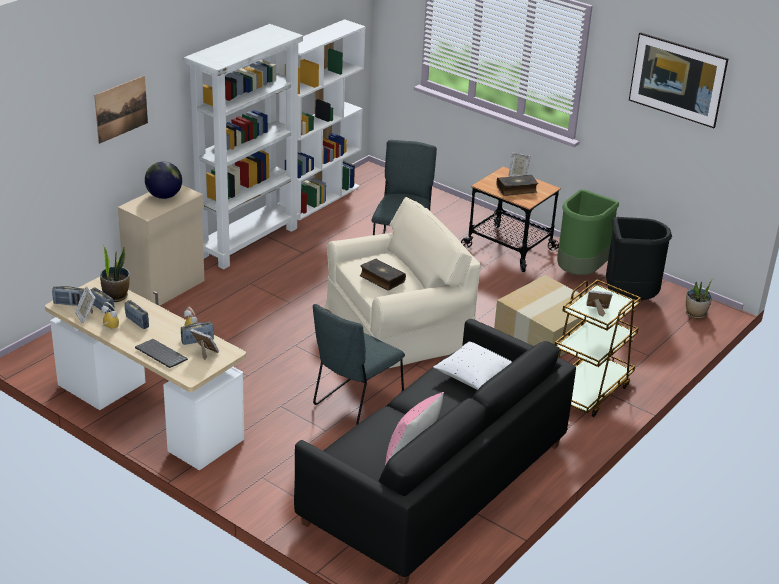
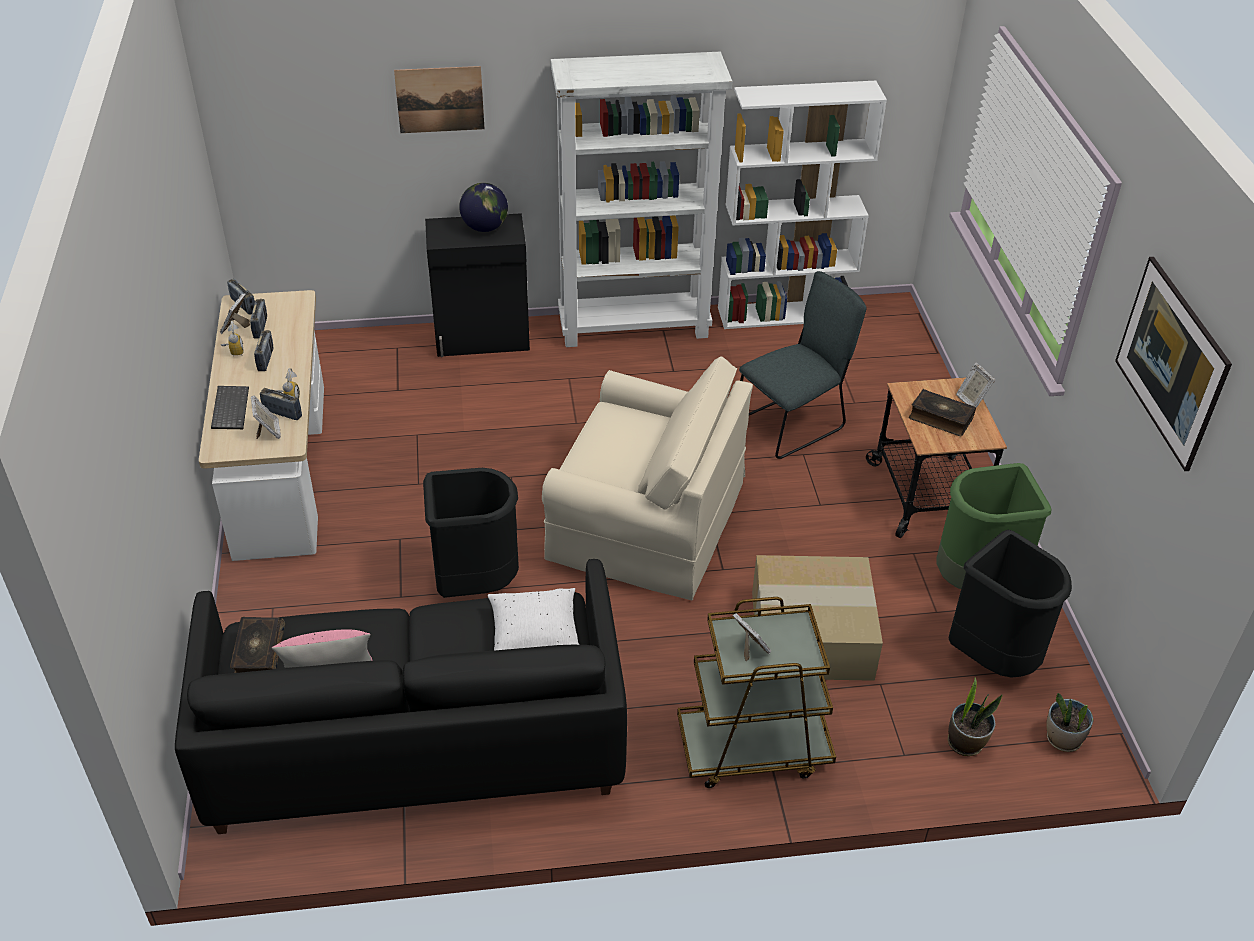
camera: 45 degrees right, 10 degrees up
(116, 296) = (292, 320): potted plant -> potted plant (965, 743)
(166, 288) = (483, 339): beige cabinet -> black cabinet
(355, 402) = (474, 584): grey chair -> black trash can
(381, 279) = (607, 449): book -> book (258, 654)

